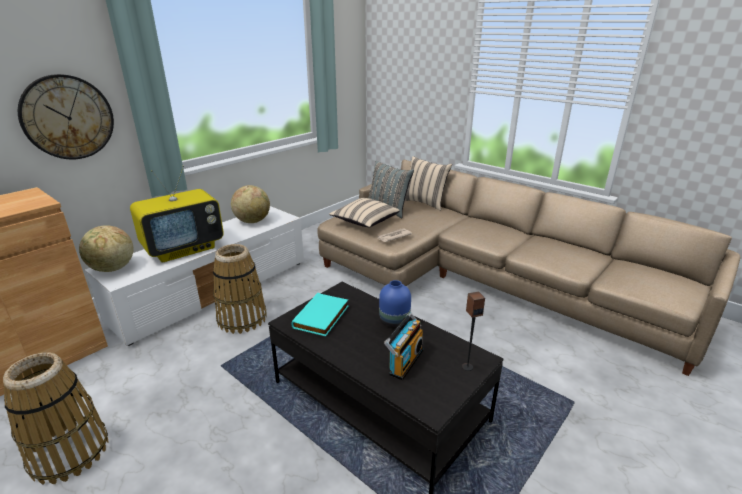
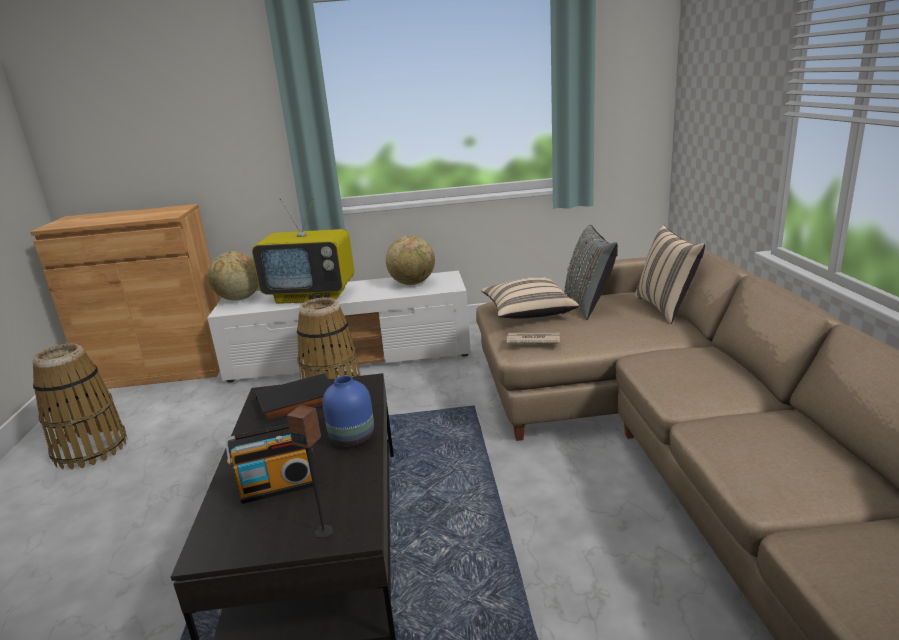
camera: 45 degrees right, 5 degrees down
(68, 117) = (232, 138): wall clock -> none
(322, 317) = (297, 403): turquoise book -> black book

